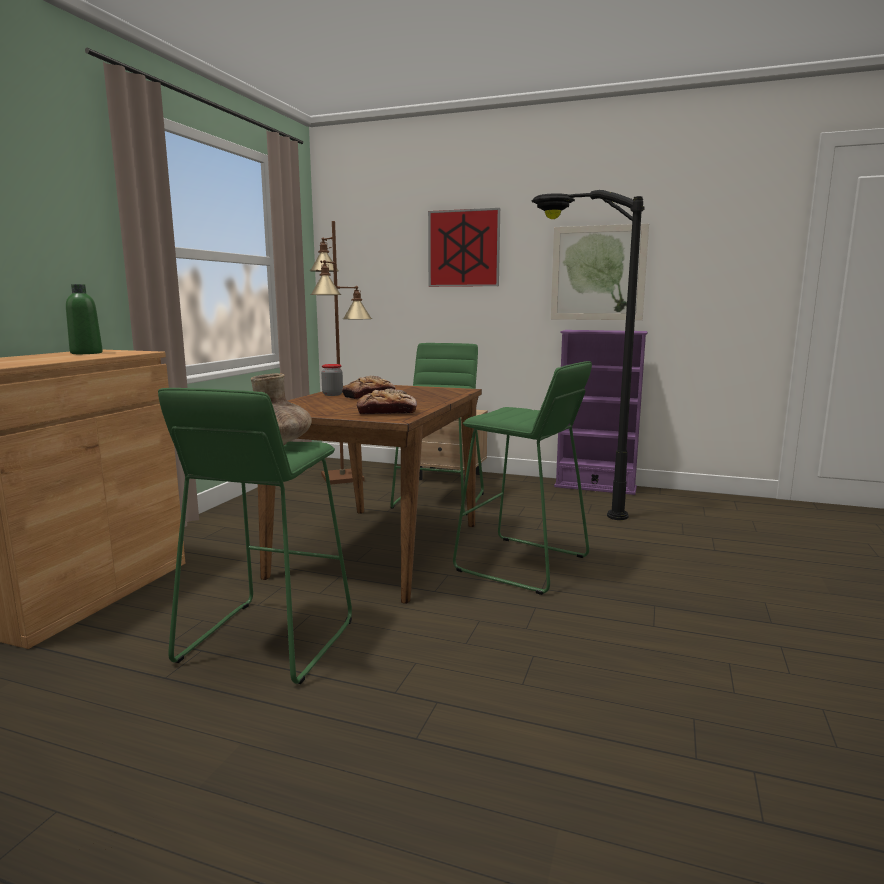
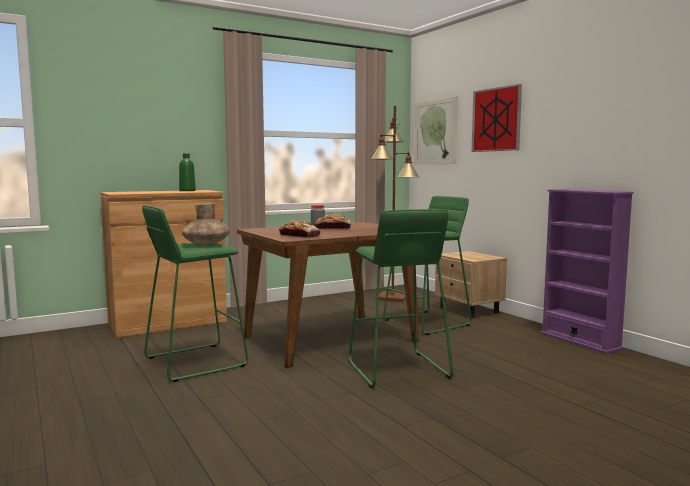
camera: 40 degrees right, 5 degrees down
(562, 502) = (520, 344): black floor lamp -> none
(598, 273) = (594, 136): picture -> picture (435, 132)

